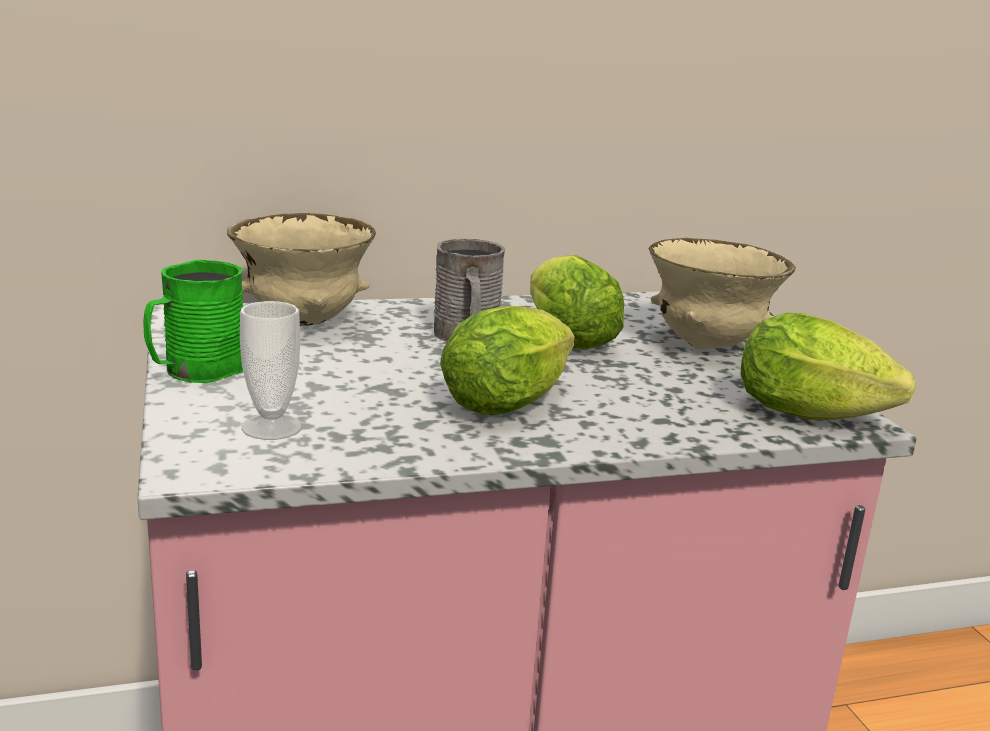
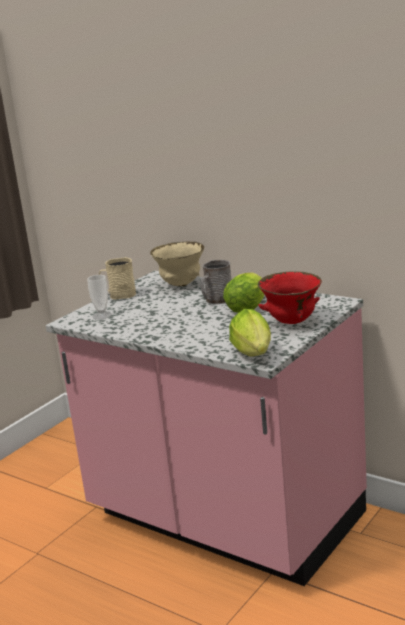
camera: 55 degrees right, 0 degrees up
(195, 371) = (119, 295): green mug -> beige mug
(512, 401) = (175, 324): lettuce -> none
(707, 346) = (291, 322): beige bowl -> red bowl

